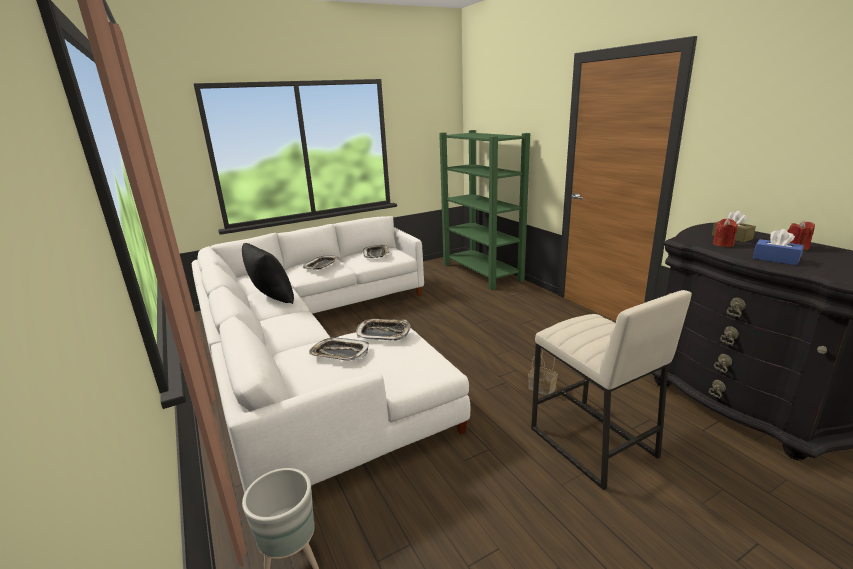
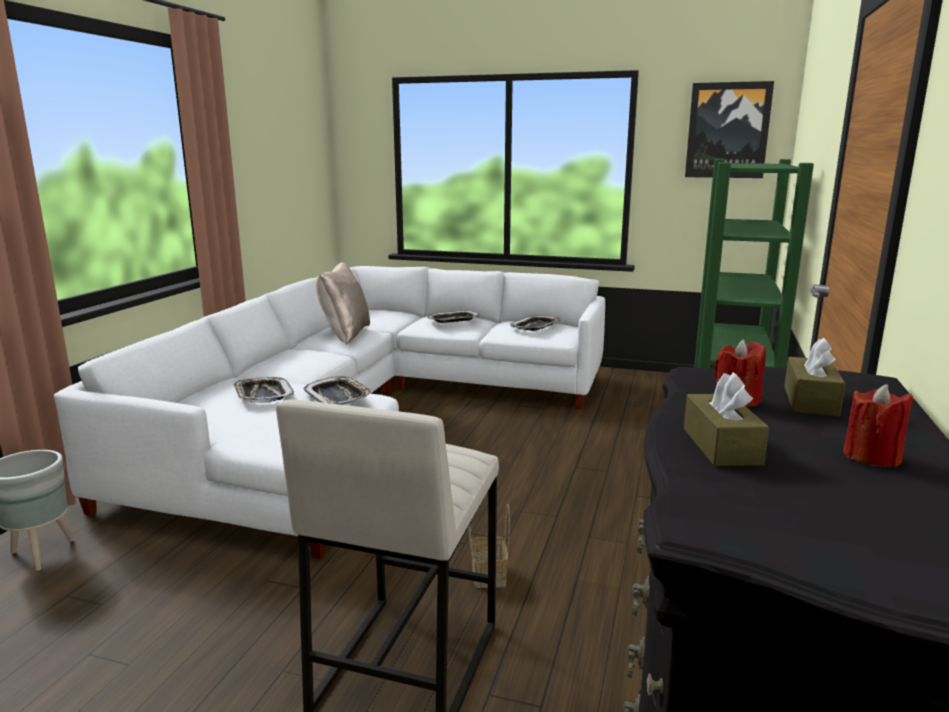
camera: 45 degrees right, 5 degrees down
(271, 298) = (345, 334): black pillow -> beige pillow
(432, 115) = (727, 130): none -> picture
(775, 259) = (721, 446): blue tissue box -> brown tissue box

